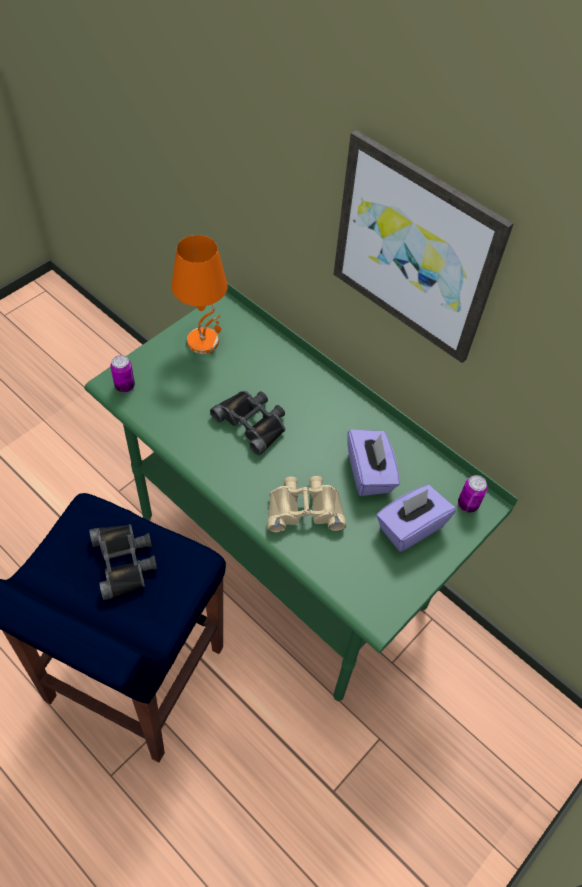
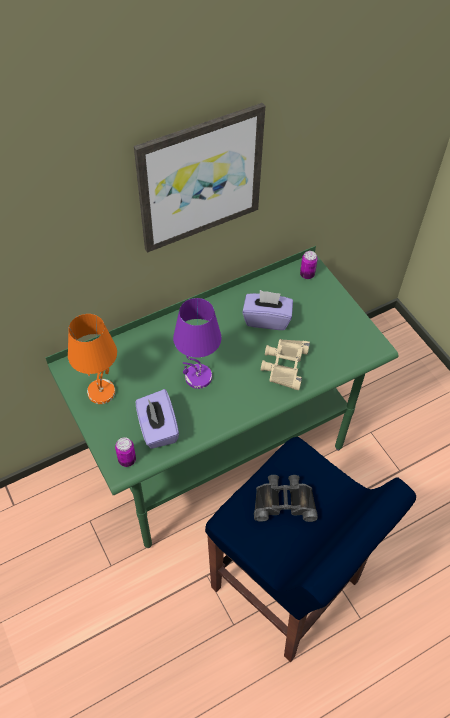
camera: 70 degrees left, 0 degrees up
(252, 422) = (198, 377): black binoculars -> purple table lamp
(410, 527) = (315, 310): purple tissue box -> purple tissue box (157, 428)

